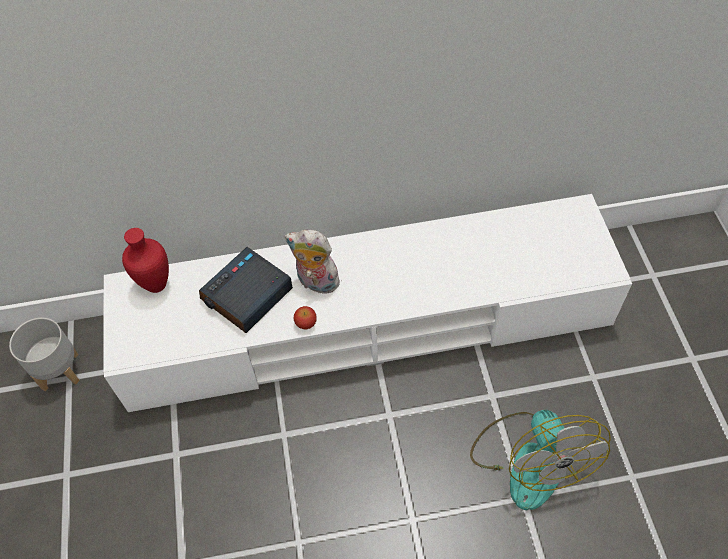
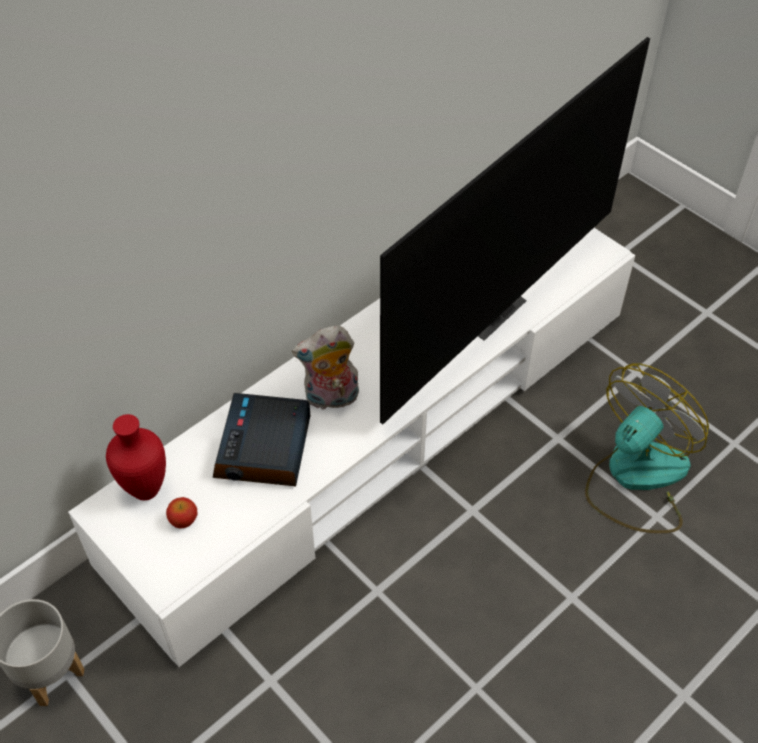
camera: 35 degrees left, 5 degrees down
(306, 324) = (353, 444): apple -> apple (184, 520)
(478, 270) = (487, 308): none -> television
(529, 459) = (635, 478): fan -> fan turned 90 degrees counterclockwise

